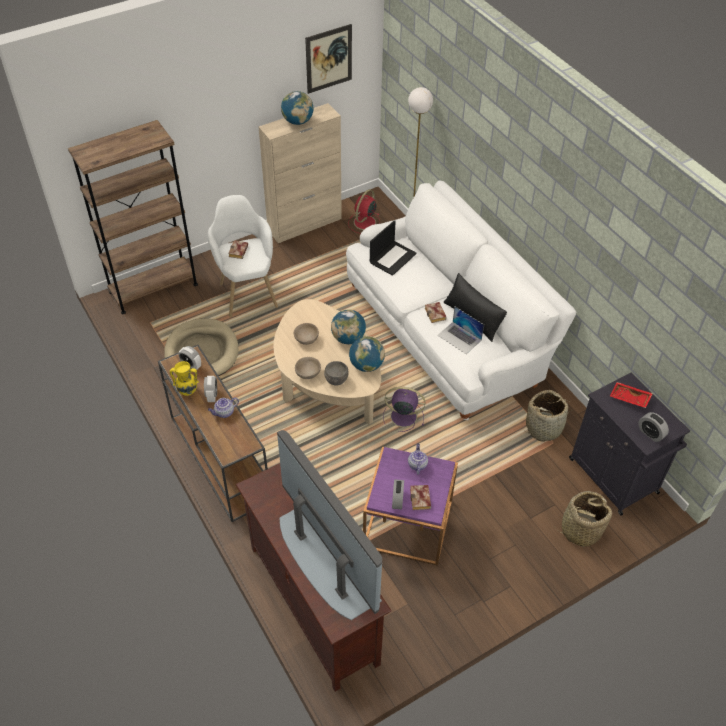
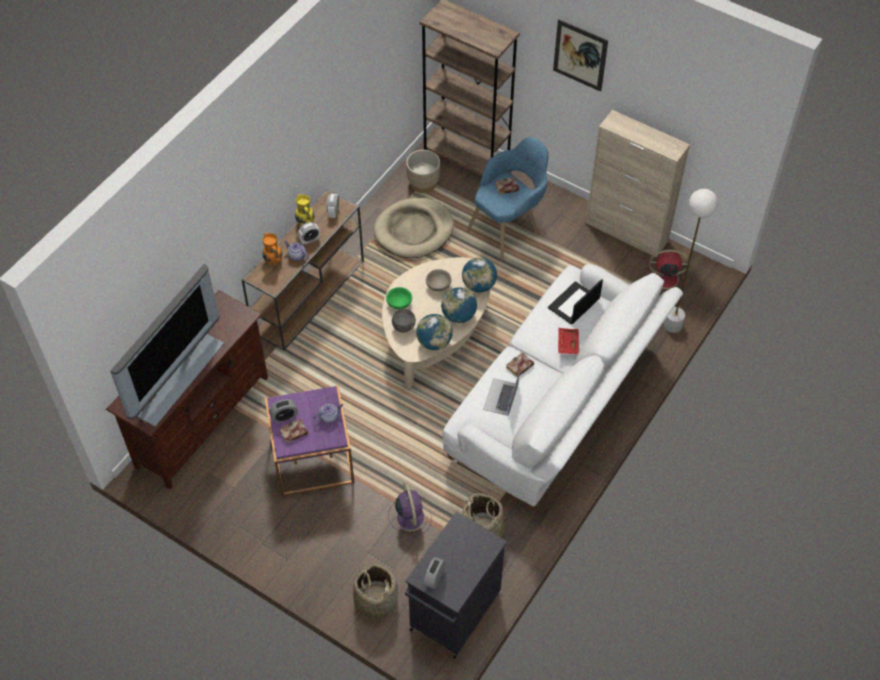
camera: 65 degrees right, 5 degrees up
(153, 325) = (423, 183): none -> beige planter
(217, 433) = (273, 261): none -> orange vase
(246, 289) = (509, 227): white armchair -> blue armchair
(298, 121) = (641, 134): globe -> globe (479, 285)
(308, 373) = (399, 303): beige bowl -> green bowl
(329, 59) = (703, 105): picture -> picture (580, 55)
(392, 257) = (574, 304): laptop -> laptop turned 120 degrees clockwise
(402, 416) = (428, 408): purple fan -> purple fan (410, 516)
(473, 317) = (536, 399): black pillow -> none
(629, 398) = (469, 548): red tray -> red tray (567, 344)

